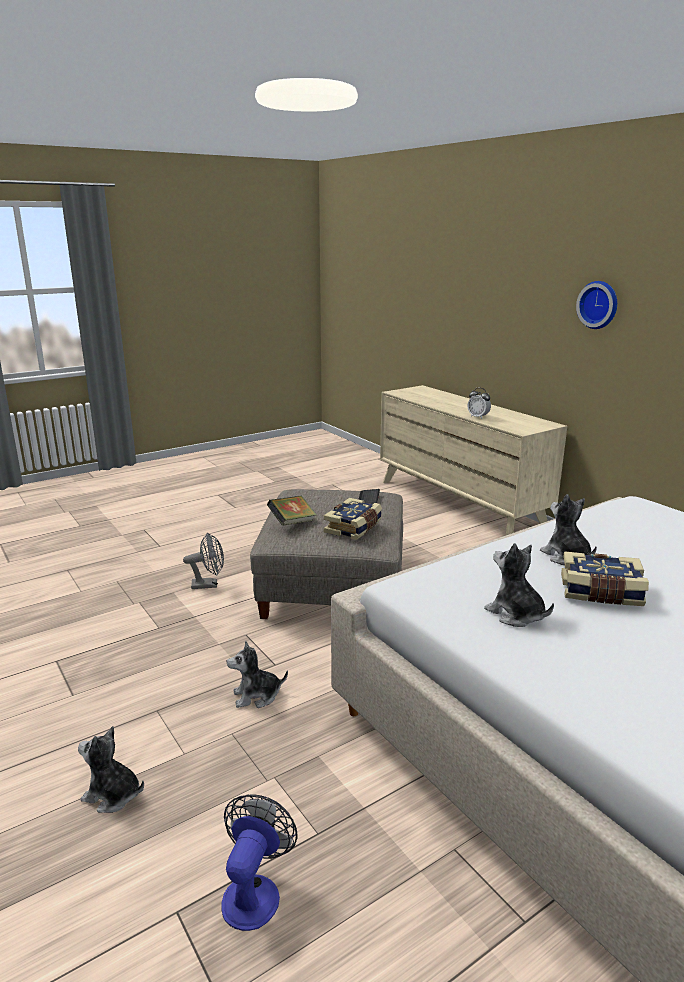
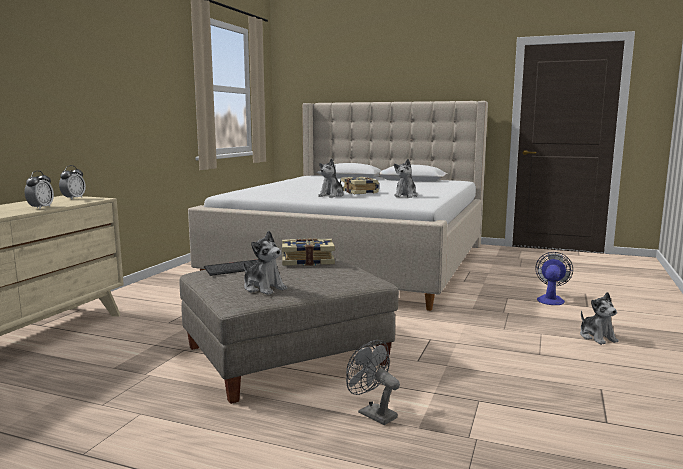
camera: 125 degrees left, 10 degrees down
(254, 891) = (551, 299): fan -> fan turned 135 degrees clockwise
(256, 696) = (467, 333): plush toy -> plush toy (264, 288)
(292, 523) = (331, 277): book -> none
(531, 426) = (73, 198): none -> alarm clock
(599, 304) = (64, 72): wall clock -> none

